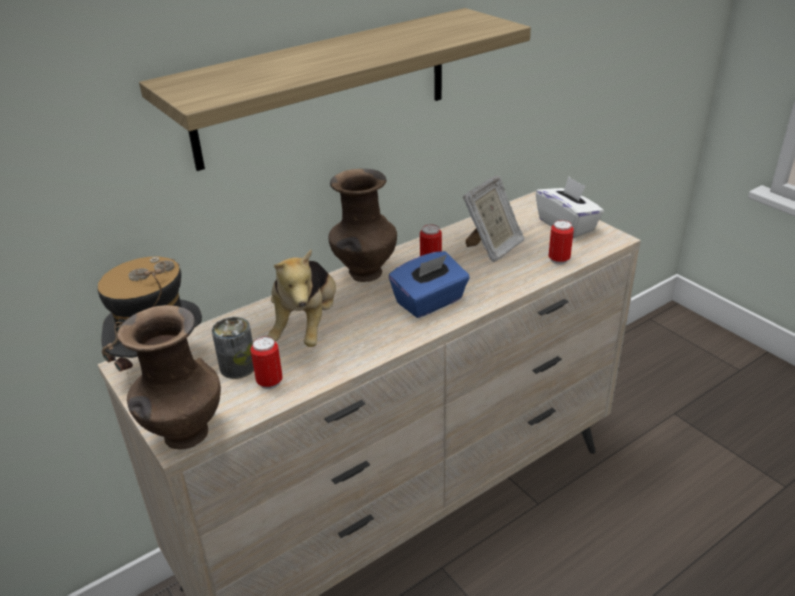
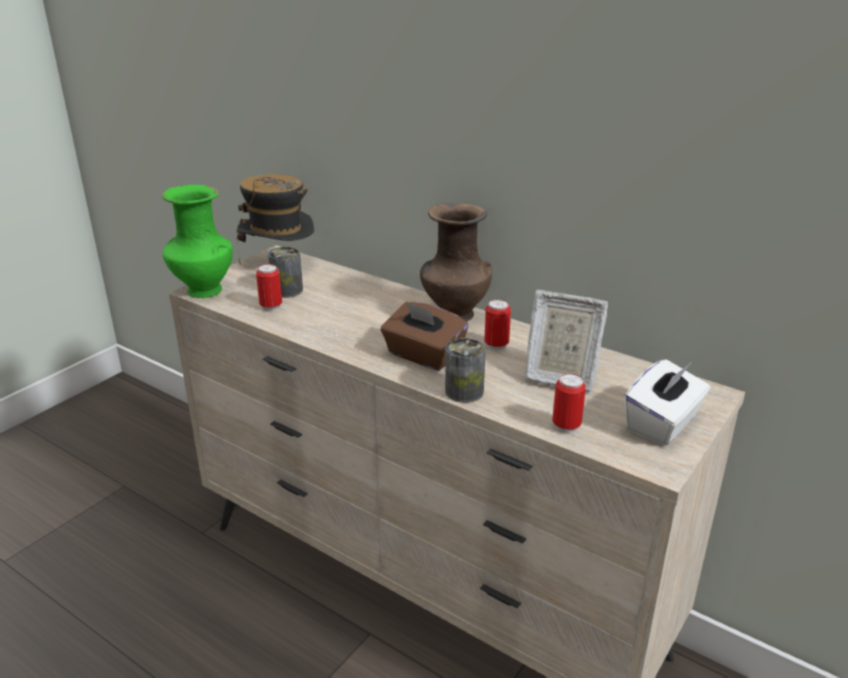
camera: 70 degrees right, 5 degrees down
(184, 435) = (203, 290): brown vase -> green vase
(307, 326) = (354, 305): plush toy -> none
(324, 87) = (475, 112): shelf -> none
(430, 302) = (423, 356): blue tissue box -> brown tissue box
(497, 292) = (464, 392): none -> can

